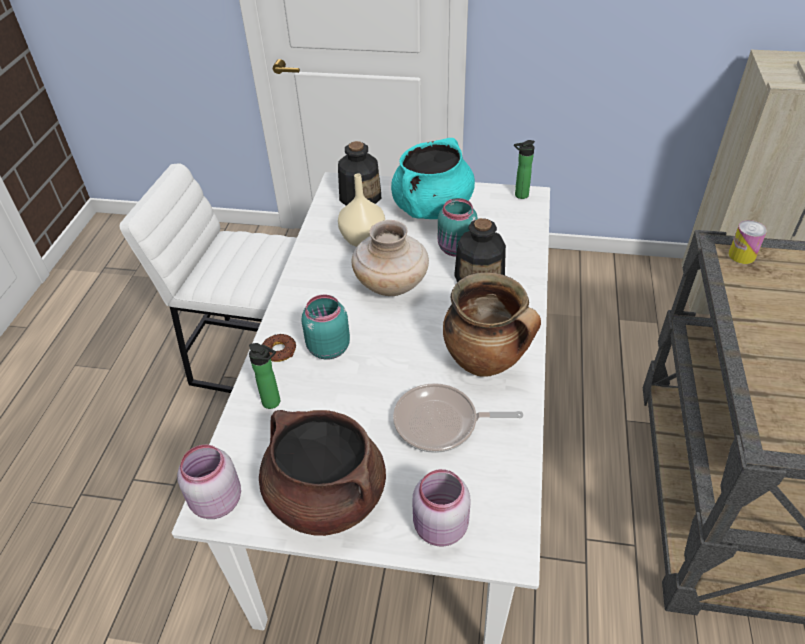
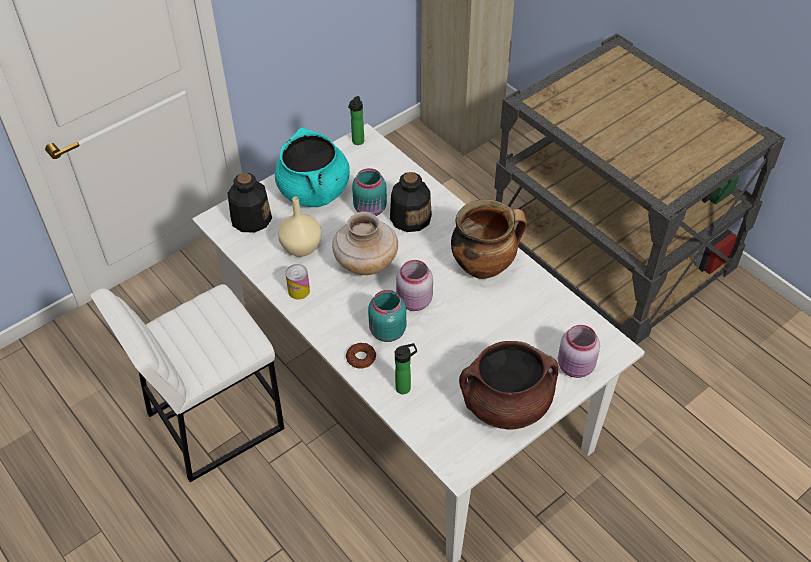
camera: 50 degrees left, 5 degrees up
(215, 501) = (456, 460): pink jar -> pink jar (414, 302)
(441, 423) = (507, 318): frying pan -> none
(741, 255) = (543, 100): can -> can (299, 291)

